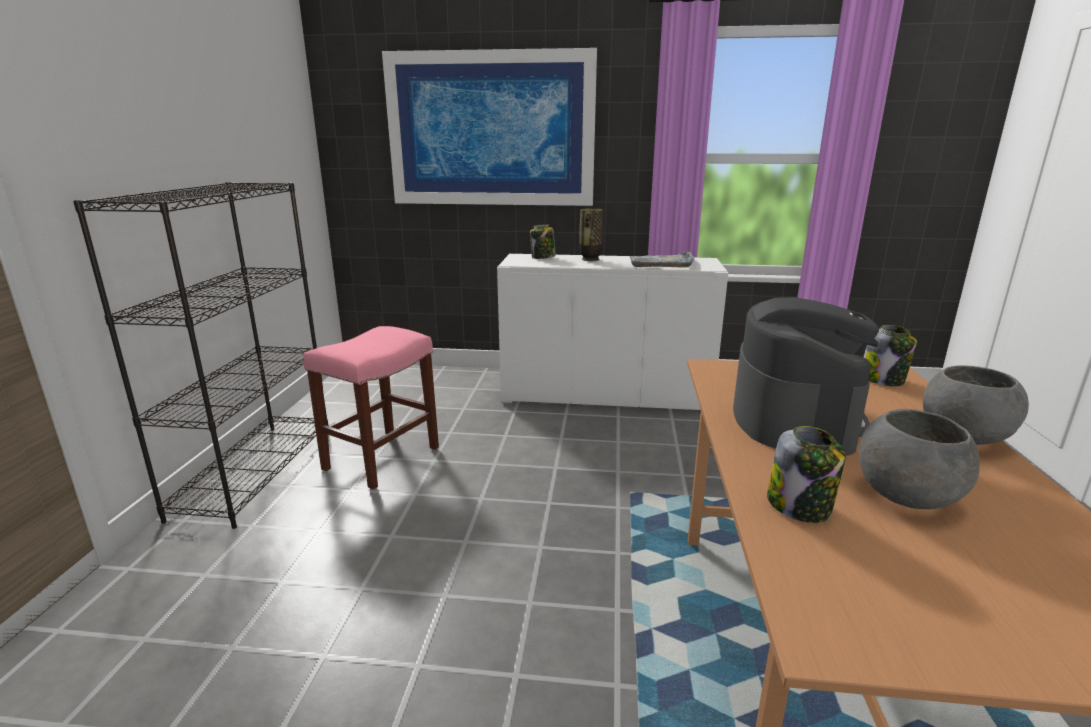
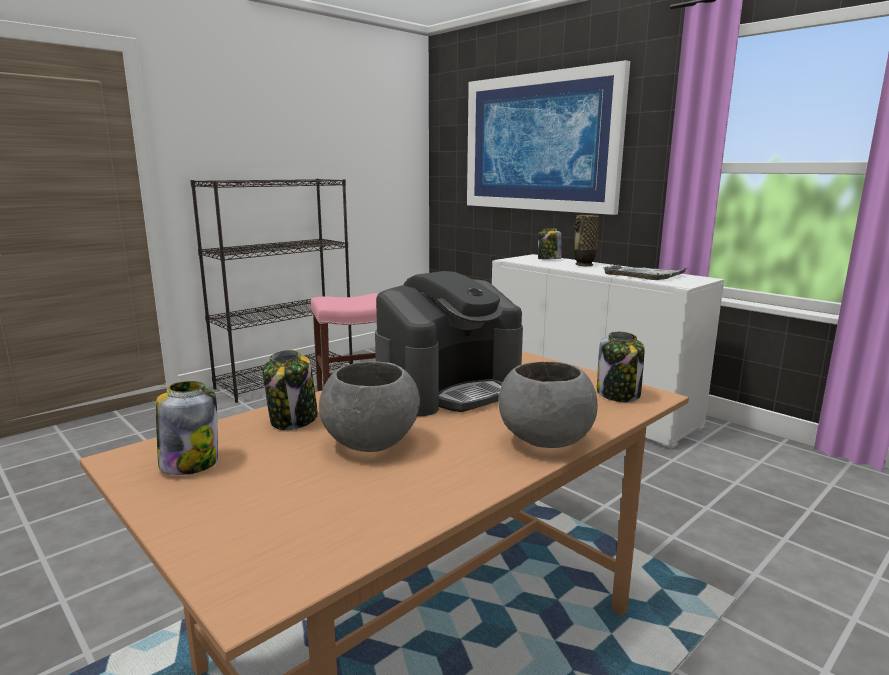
camera: 40 degrees right, 5 degrees down
(877, 603) = (190, 463): none -> jar

